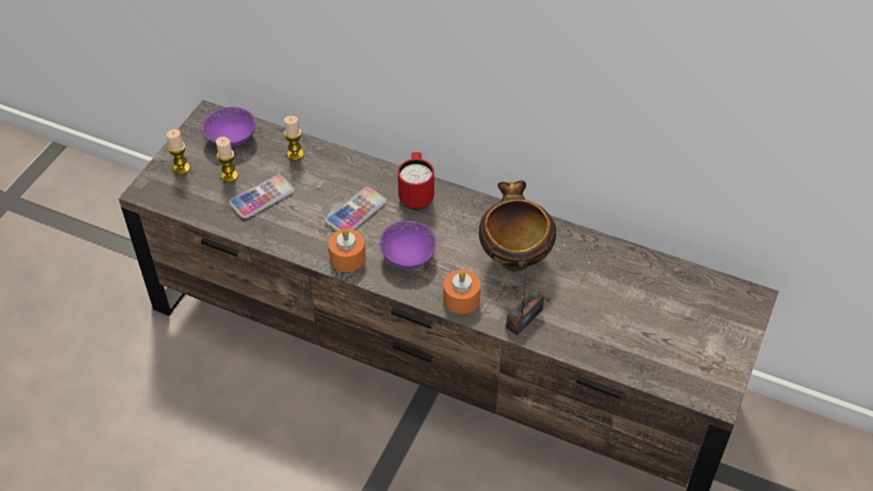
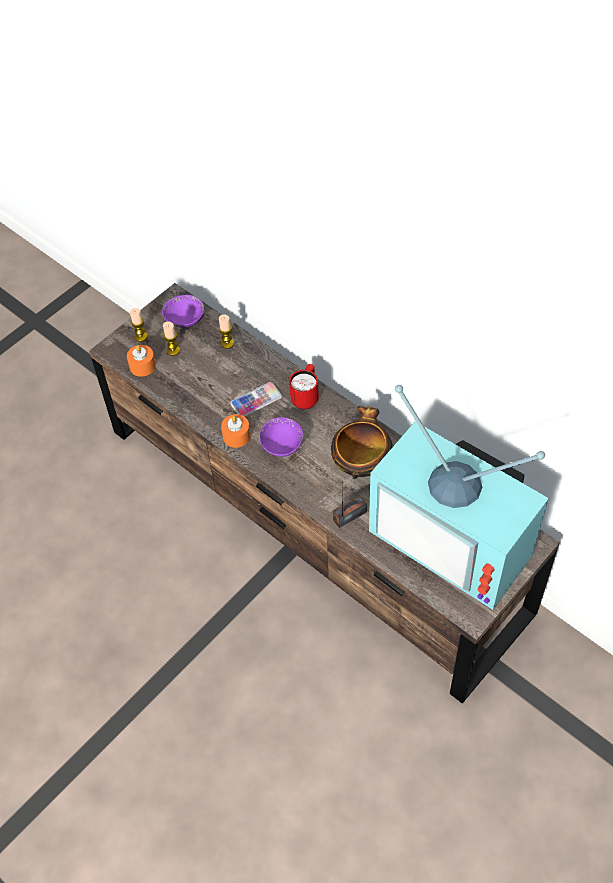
camera: 20 degrees right, 5 degrees up
(262, 197) = (191, 373): phone -> none
(461, 299) = (308, 489): orange candle -> orange candle (142, 366)
(661, 315) = (456, 539): none -> television

